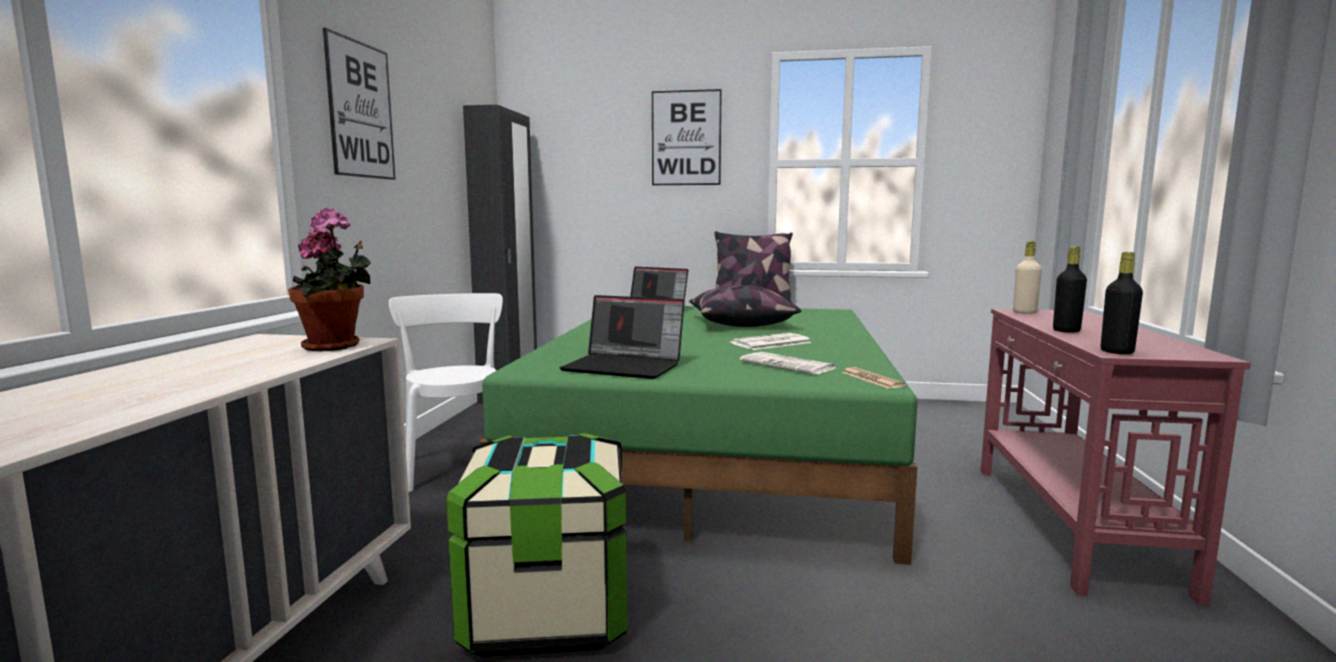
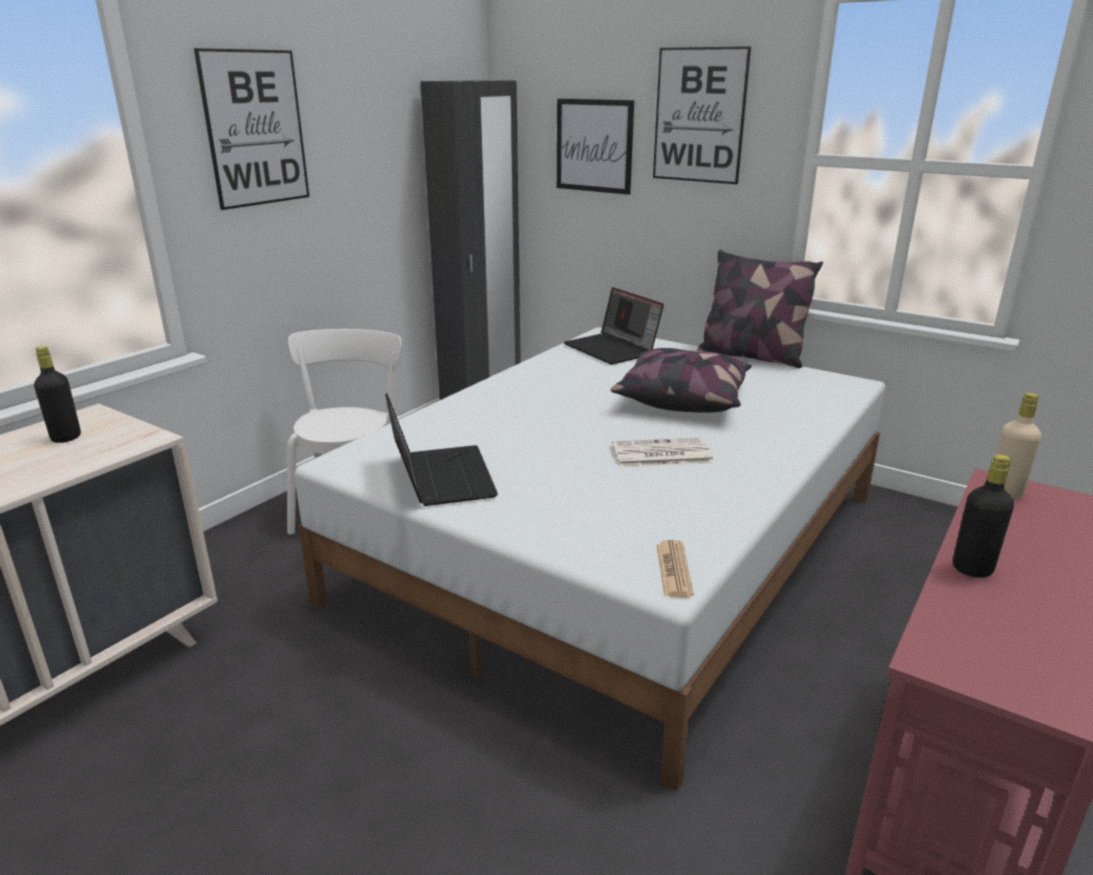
camera: 25 degrees right, 15 degrees up
(336, 347) = (114, 448): potted plant -> none
(547, 612) = (281, 726): storage box -> none
(599, 165) = (594, 146): none -> picture
(625, 367) = (440, 477): laptop -> laptop turned 150 degrees counterclockwise
(715, 450) = (620, 546): green bed -> white bed
(789, 365) = (617, 512): newspaper -> none
(1117, 352) = (939, 656): black bottle -> black bottle (66, 438)

